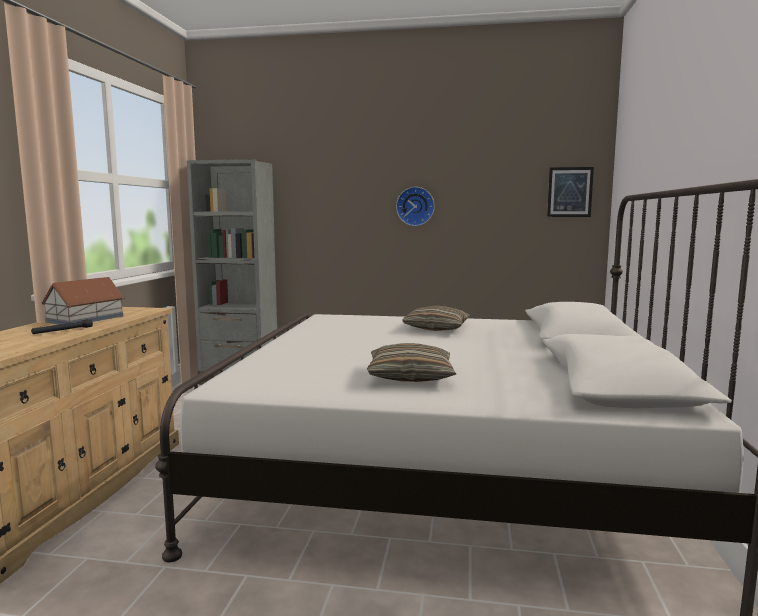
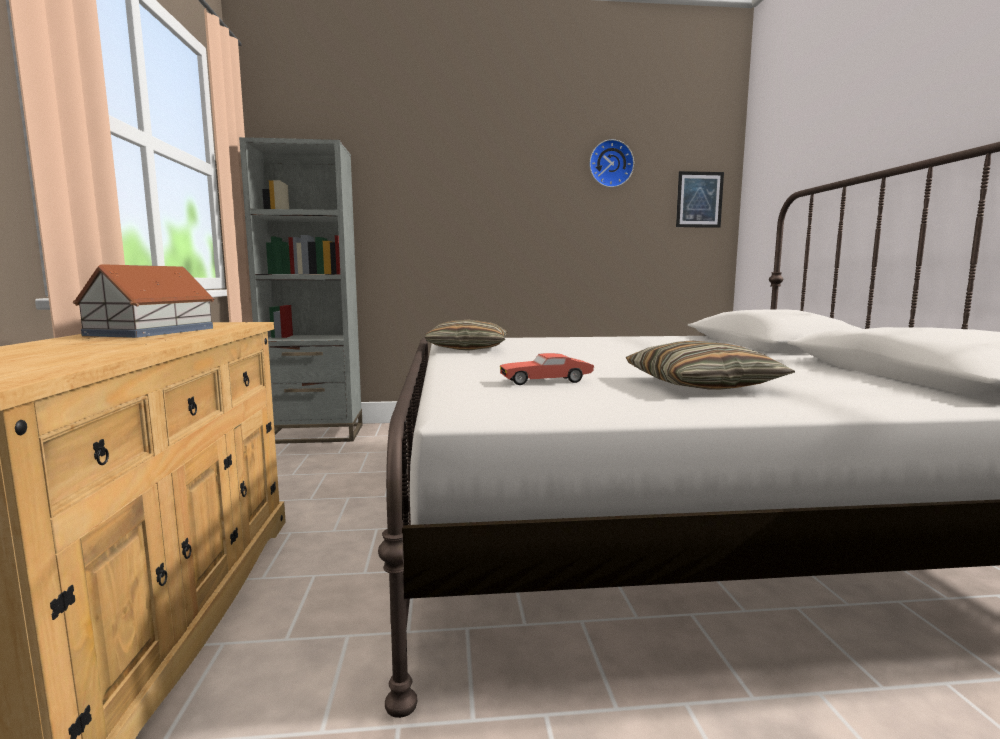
camera: 15 degrees left, 0 degrees up
(63, 331) = (134, 342): black flashlight -> none
(312, 365) = (546, 381): none -> red toy car
(415, 206) = (530, 213): wall clock -> wall clock (610, 164)
(436, 328) = (613, 344): pillow -> pillow (468, 348)

